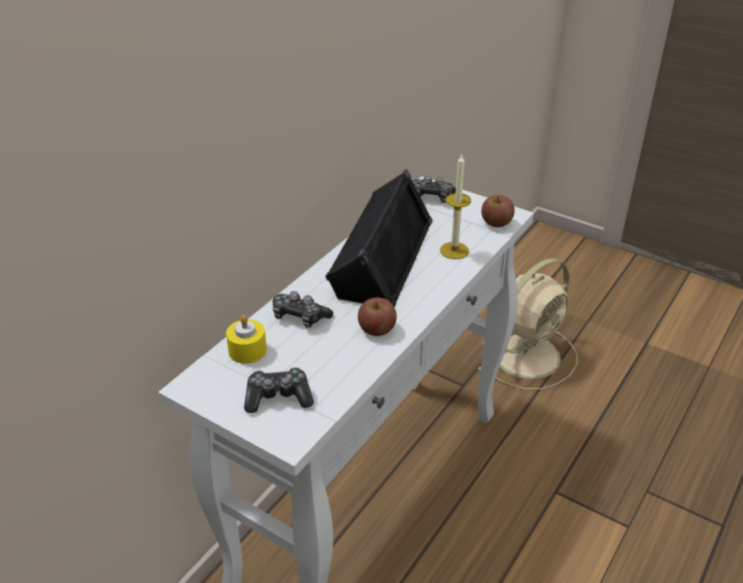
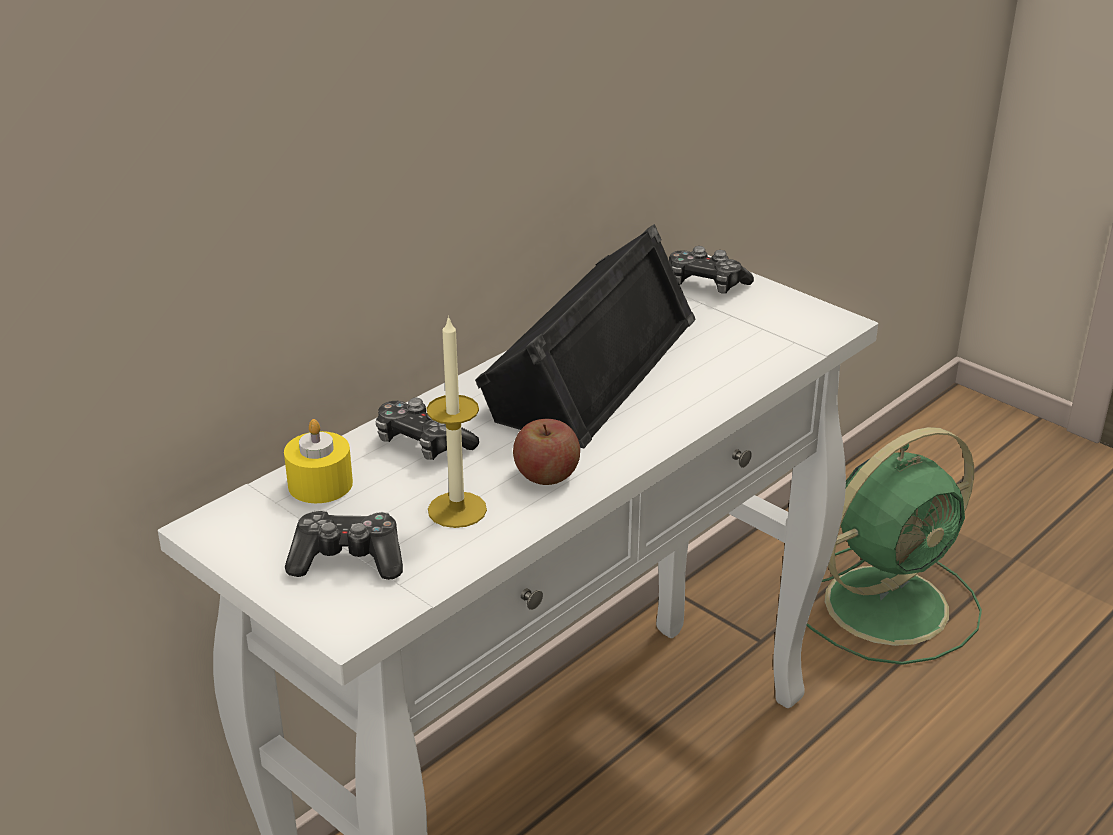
camera: 10 degrees right, 5 degrees down
(454, 250) = (719, 368): candle -> candle (457, 510)
(496, 222) = (806, 332): apple -> none
(528, 354) = (890, 603): beige fan -> green fan

